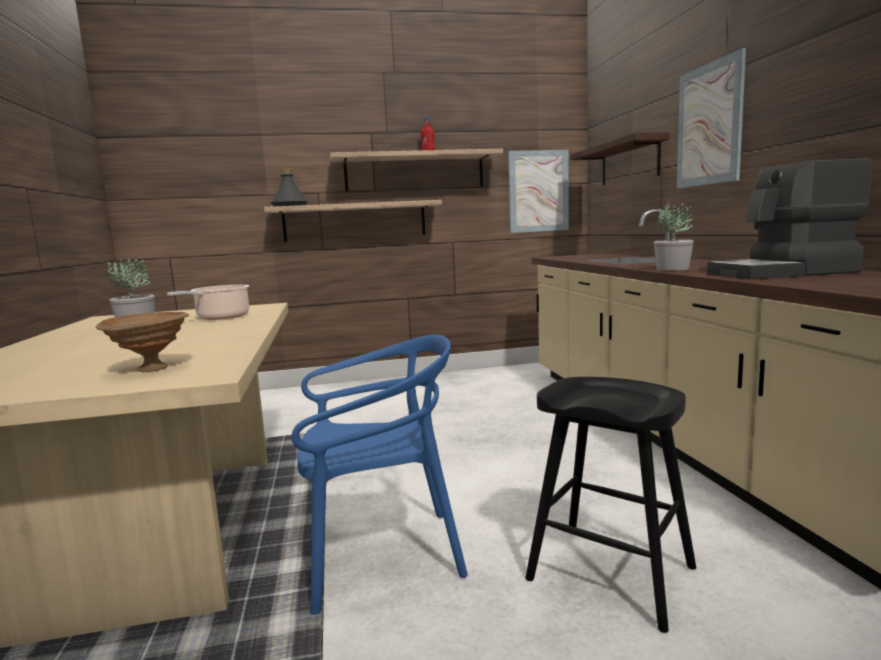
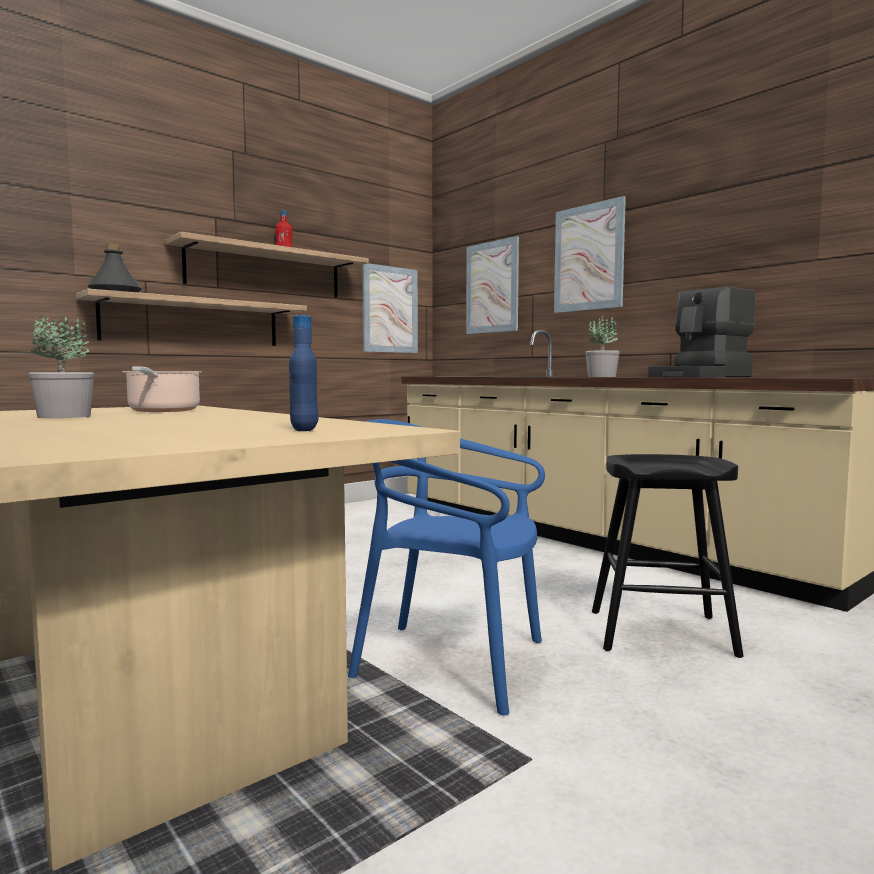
camera: 30 degrees left, 5 degrees down
(151, 369) = (304, 429): brown bowl -> blue bottle
(382, 555) = (451, 662): blue chair -> blue chair turned 120 degrees counterclockwise
(629, 162) = (492, 287): shelf -> picture

